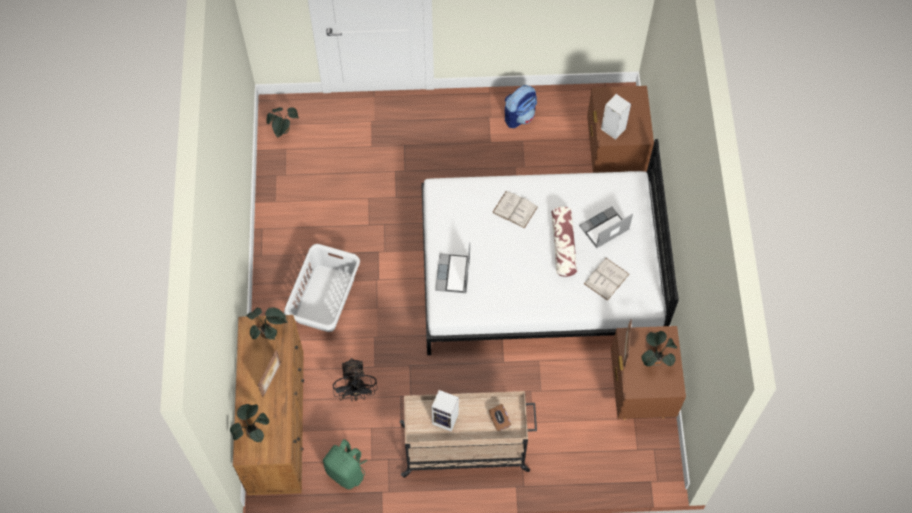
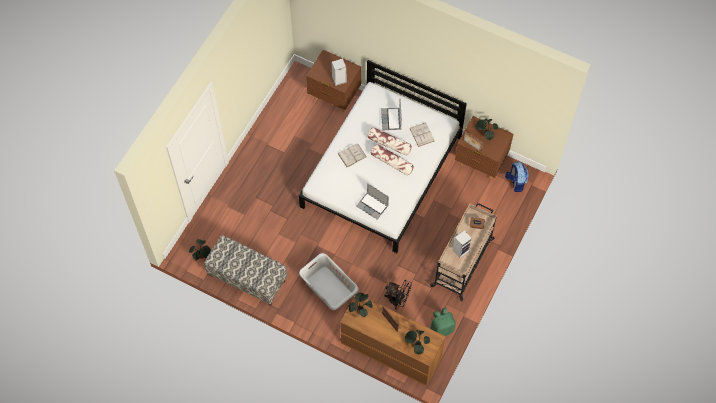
camera: 60 degrees left, 0 degrees up
(283, 197) = (247, 278): none -> bench
(519, 116) = (277, 129): backpack -> backpack (515, 182)
(536, 264) = (392, 162): none -> pillow

